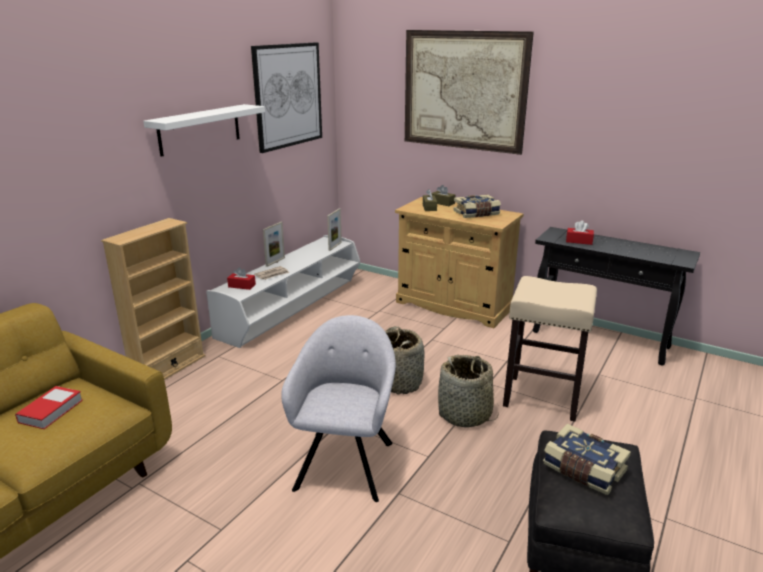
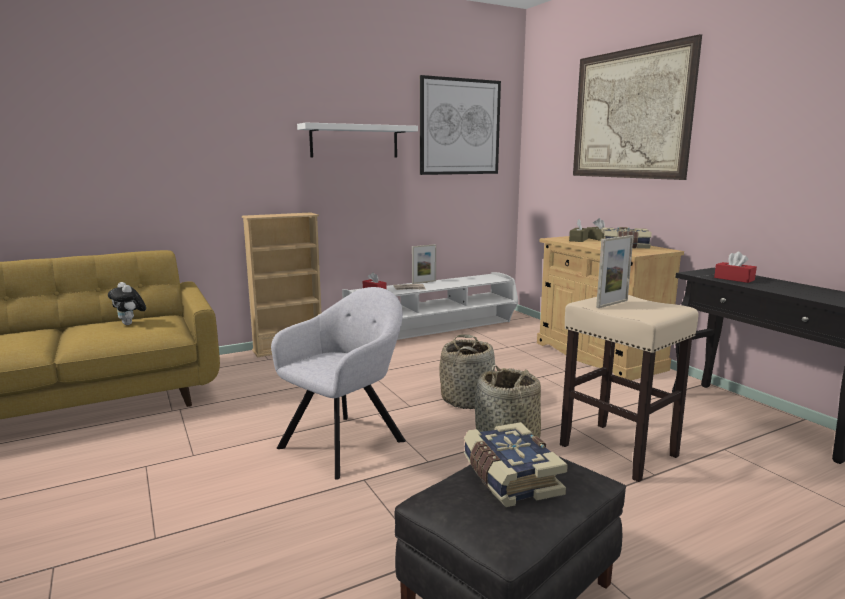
camera: 30 degrees right, 10 degrees down
(51, 411) = (130, 324): book -> plush toy
(335, 246) = (492, 280): picture frame -> picture frame (612, 304)

